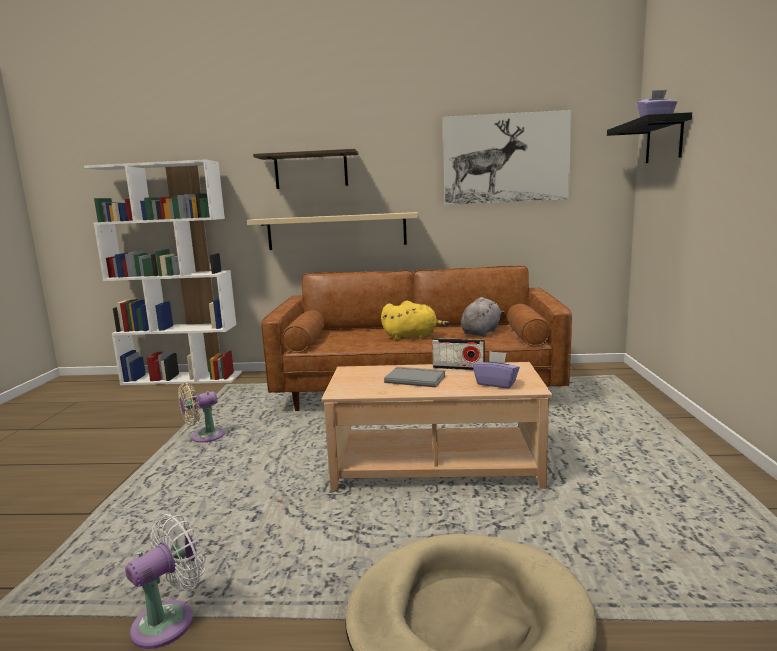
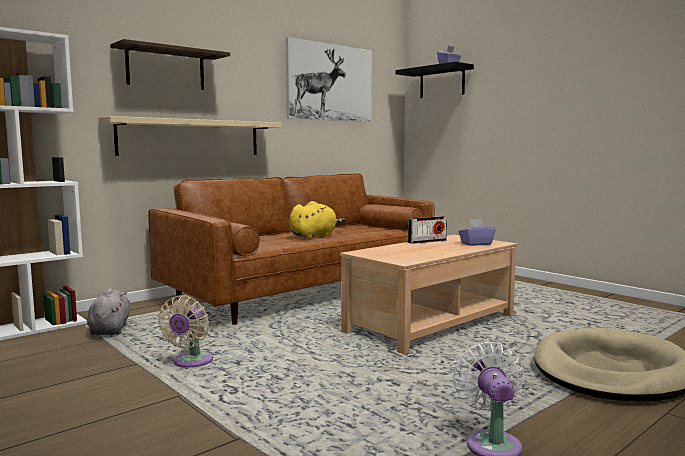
camera: 45 degrees left, 5 degrees down
(415, 378) = (423, 249): grey book -> none
(481, 332) = (355, 229): grey plush toy -> grey plush toy (110, 329)

